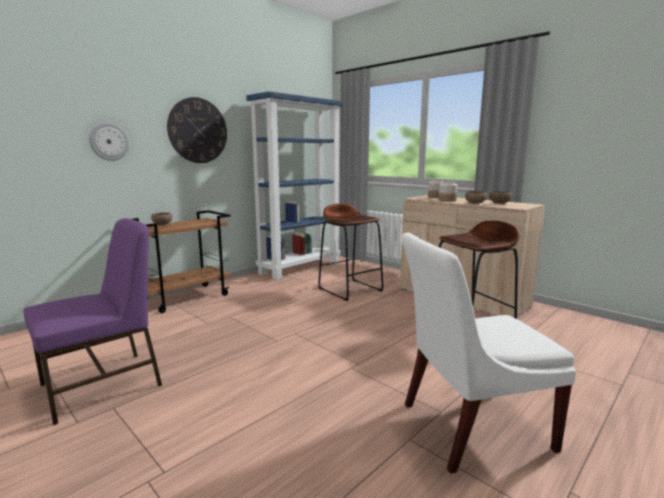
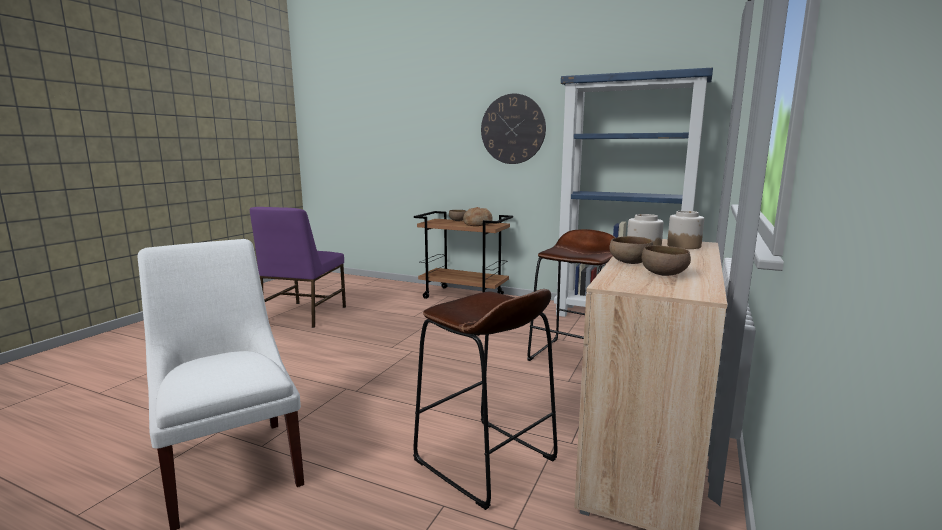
camera: 70 degrees right, 0 degrees up
(104, 384) = (303, 315): purple chair -> purple chair turned 75 degrees clockwise
(109, 141) = (434, 143): wall clock -> none
(194, 222) = (477, 224): none -> bread

